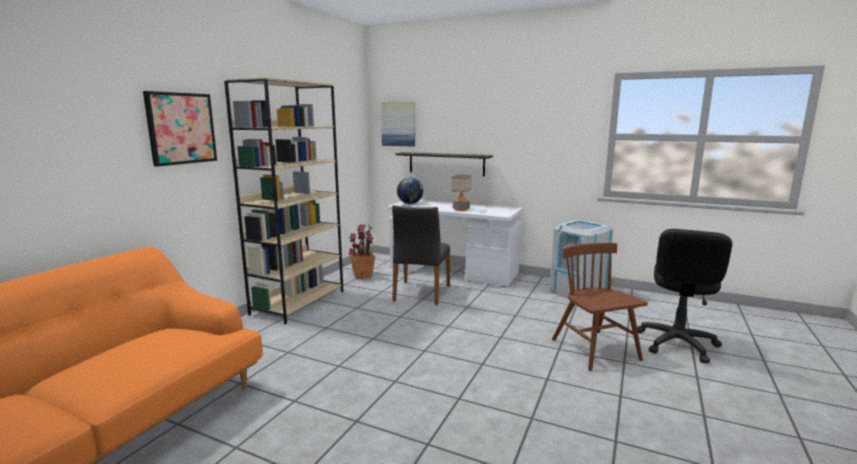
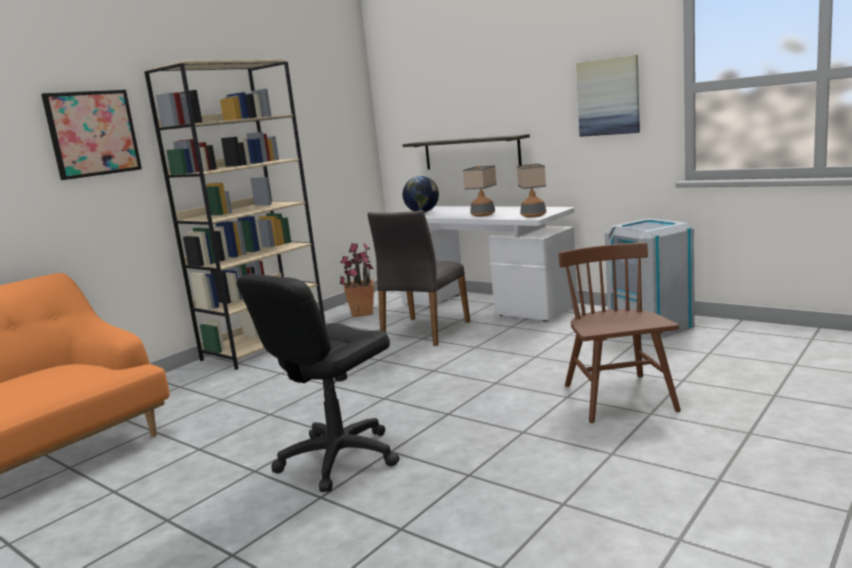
camera: 15 degrees right, 0 degrees up
(398, 124) = (408, 103): picture -> picture (608, 97)
(501, 213) = (533, 215): none -> table lamp
(676, 343) = (753, 391): black office chair -> black office chair (338, 458)

